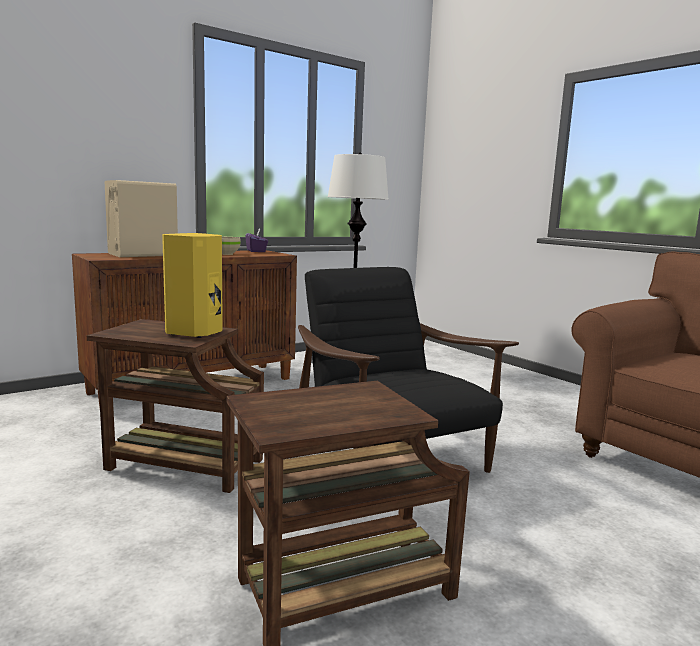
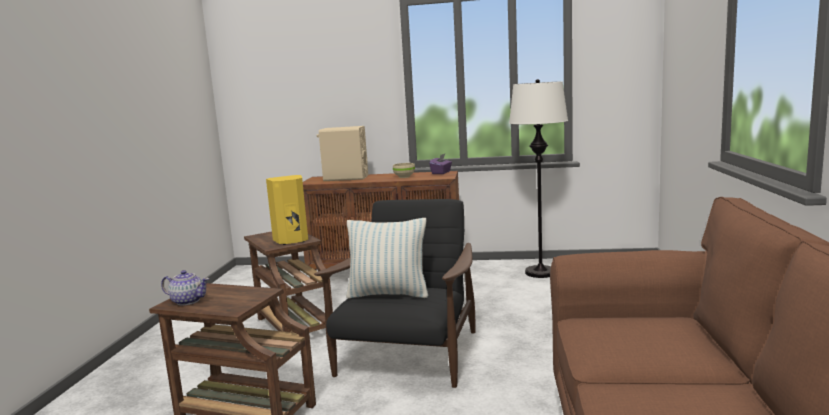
camera: 45 degrees right, 0 degrees up
(295, 420) = (187, 301): none -> teapot
(403, 380) = (388, 294): none -> pillow

